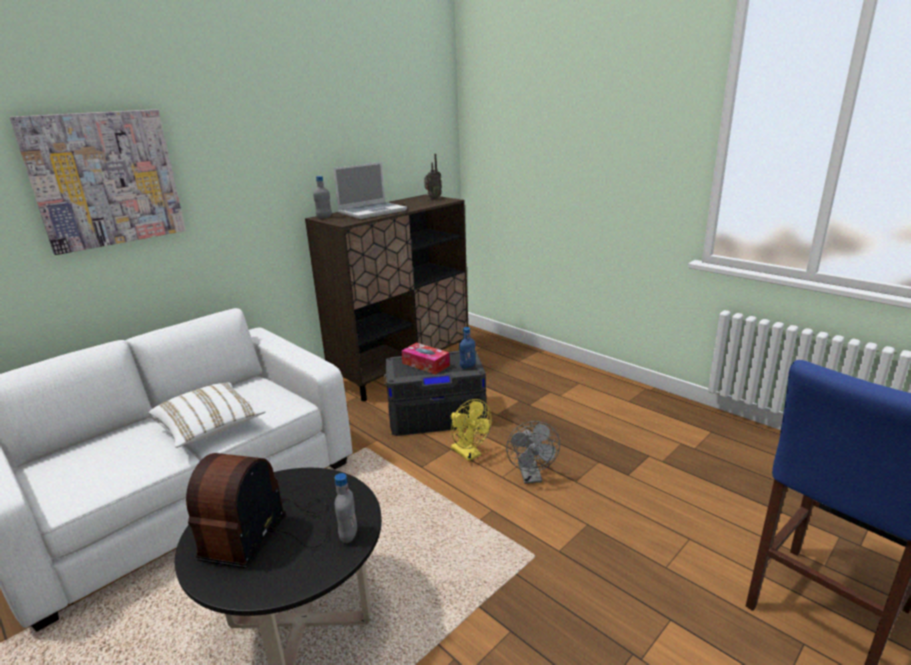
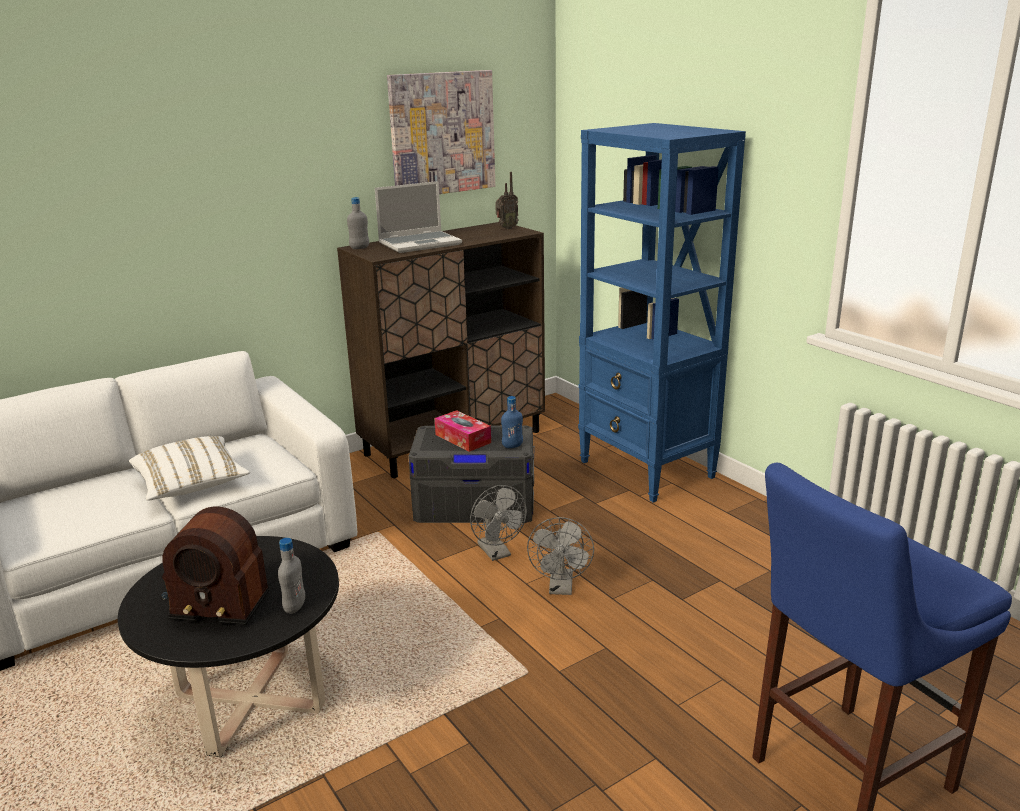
camera: 10 degrees right, 0 degrees up
(106, 179) = (107, 197): picture -> picture (442, 133)
(268, 531) = (216, 593): radio -> radio turned 105 degrees counterclockwise
(469, 454) = (497, 553): yellow fan -> grey fan
(556, 375) = (647, 470): none -> blue bookcase

